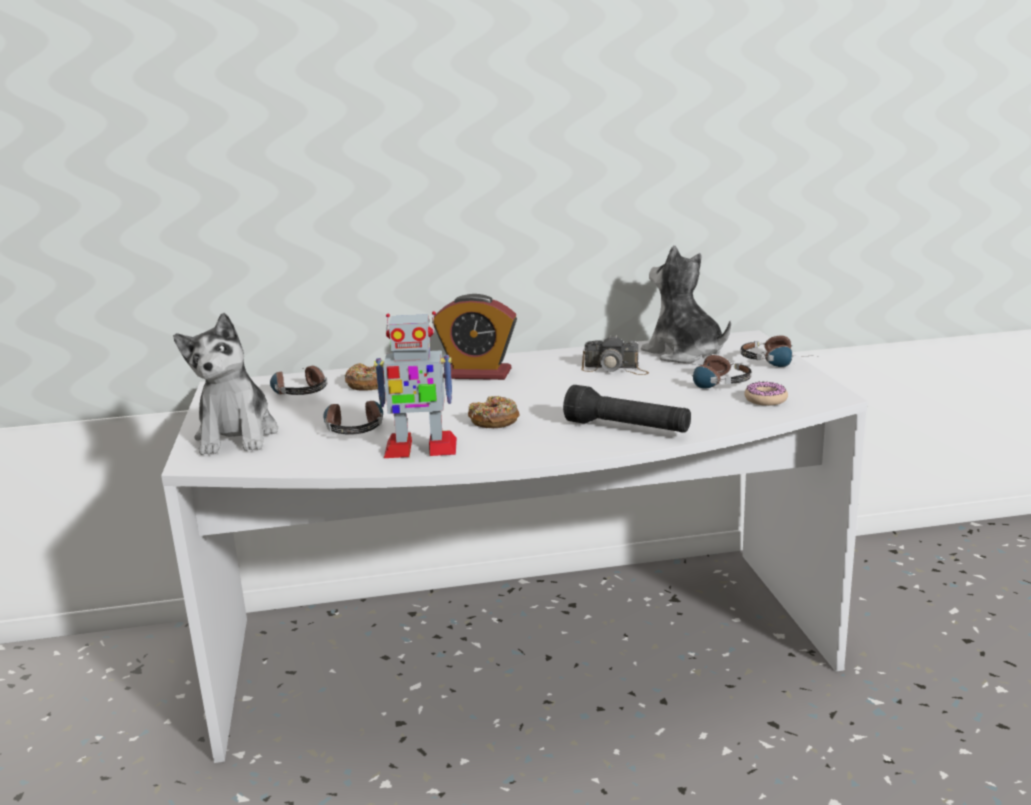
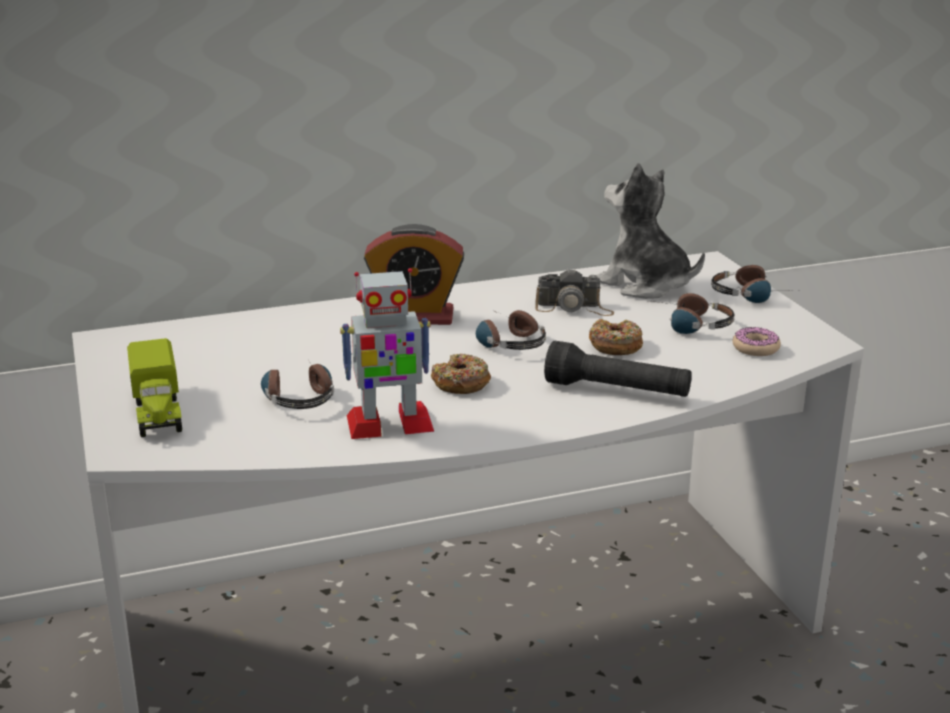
camera: 10 degrees left, 5 degrees up
(237, 436) = (158, 412): plush toy -> toy truck
(299, 390) = (206, 344): headphones -> headphones (506, 341)
(367, 384) = (288, 334): donut -> donut (615, 346)

